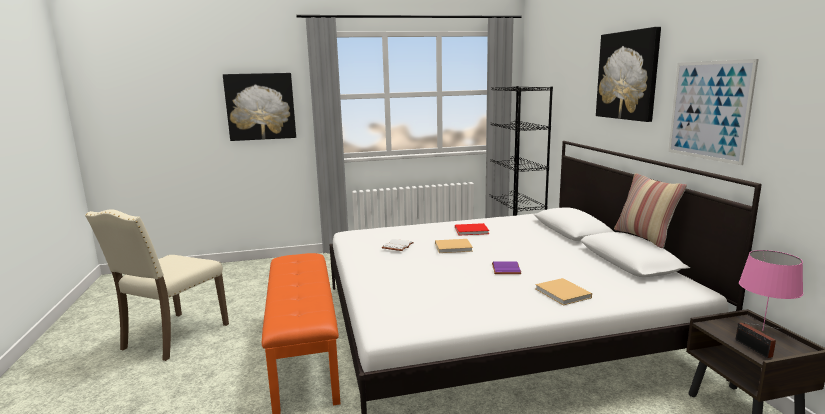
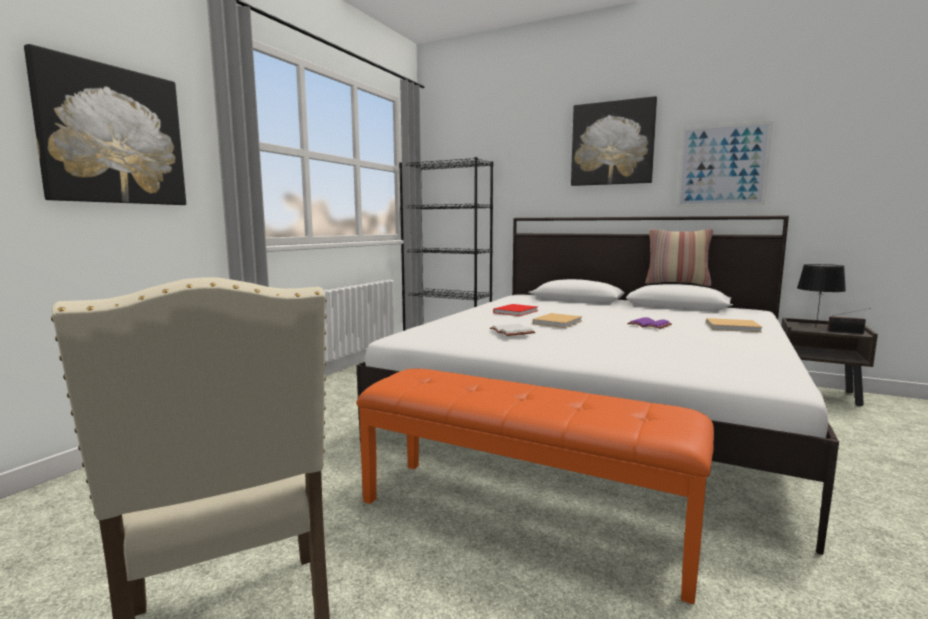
camera: 50 degrees left, 5 degrees down
(763, 330) = (816, 325): pink table lamp -> black table lamp

